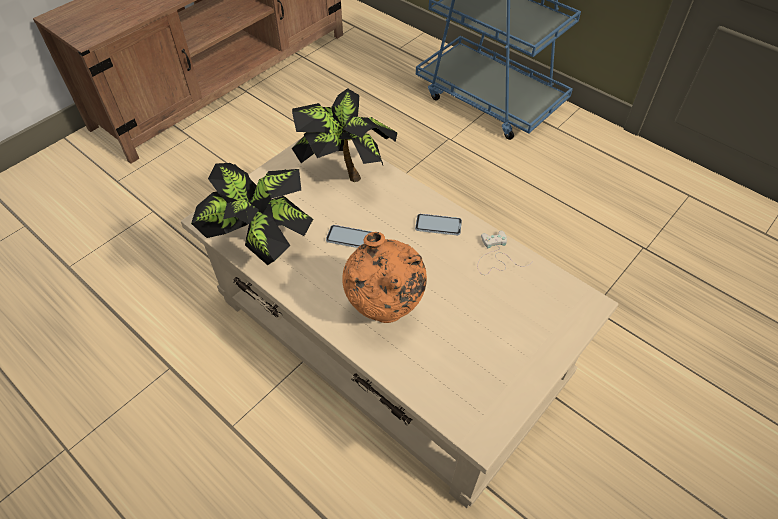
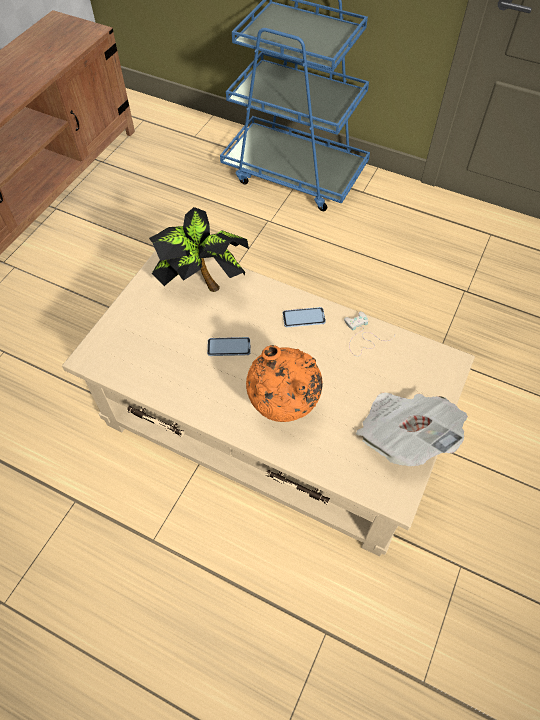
camera: 15 degrees left, 5 degrees up
(262, 245) = (149, 372): potted plant -> none
(510, 369) = (404, 435): none -> newspaper

